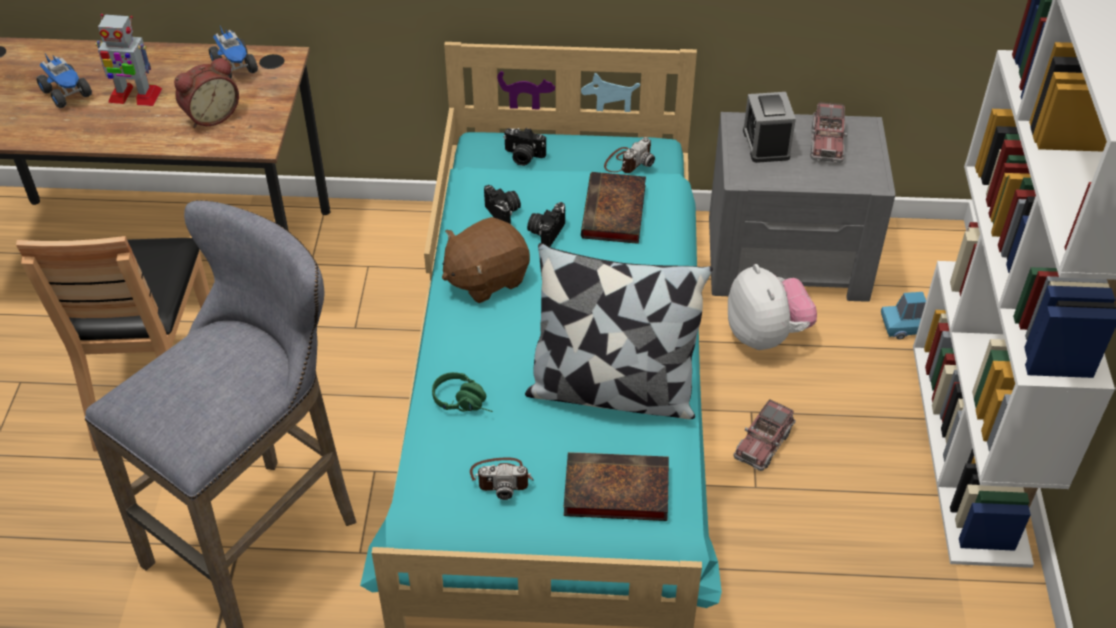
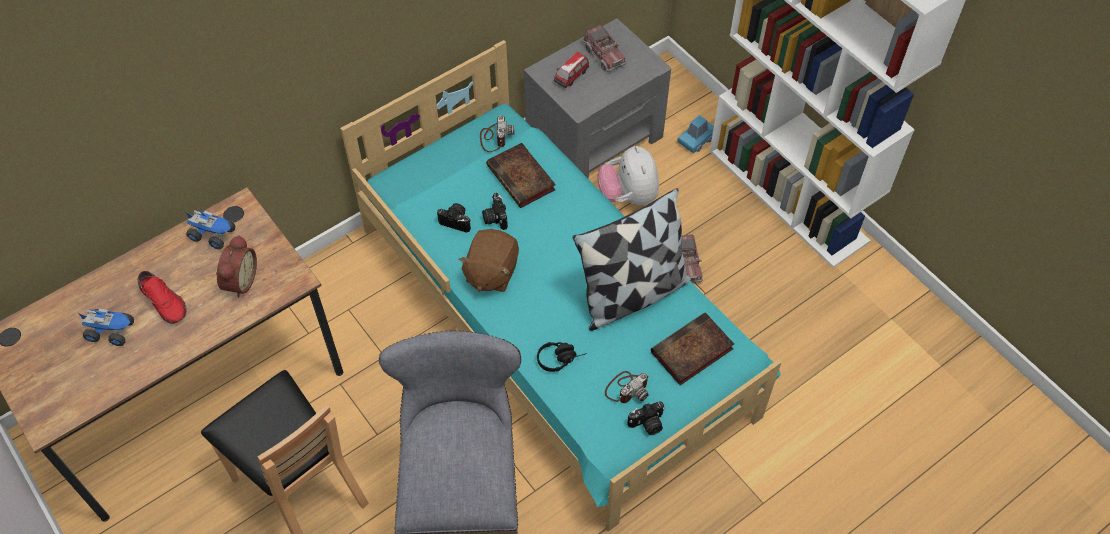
camera: 40 degrees left, 10 degrees up
(134, 96) = (165, 301): toy robot -> red shoe
(465, 402) = (561, 358): green headphones -> black headphones
(523, 157) = (427, 174): camera -> camera (647, 424)
(766, 144) = (571, 77): alarm clock -> toy car
(766, 335) = (628, 196): plush toy -> plush toy turned 135 degrees counterclockwise

